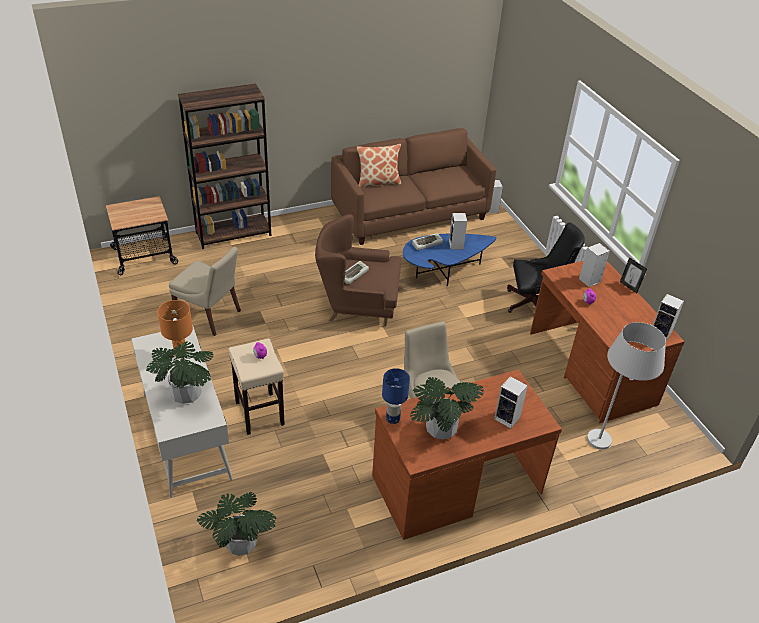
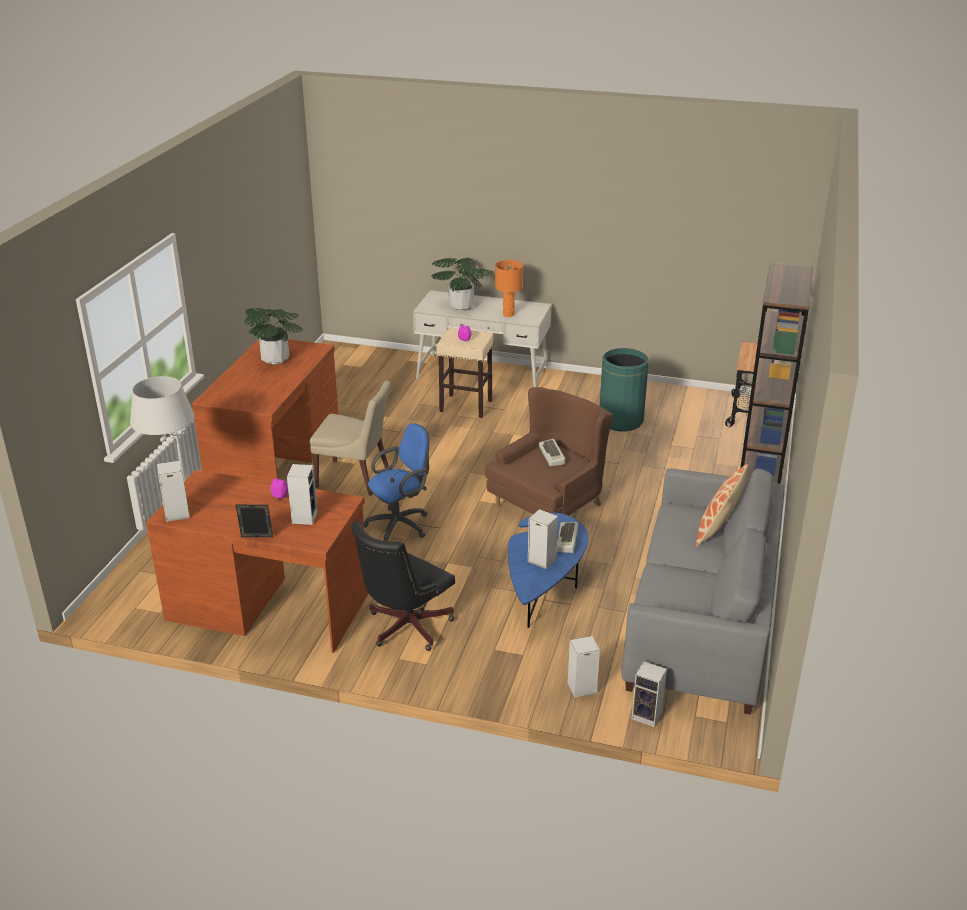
camera: 130 degrees right, 10 degrees down
(210, 316) = (620, 421): beige chair -> green trash can
(241, 543) = (359, 366): potted plant -> none
(393, 419) = (314, 347): blue table lamp -> none
(410, 213) = (701, 624): brown sofa -> grey sofa
(454, 357) = (401, 525): none -> blue office chair
(508, 418) = (238, 387): speaker -> speaker (581, 689)

